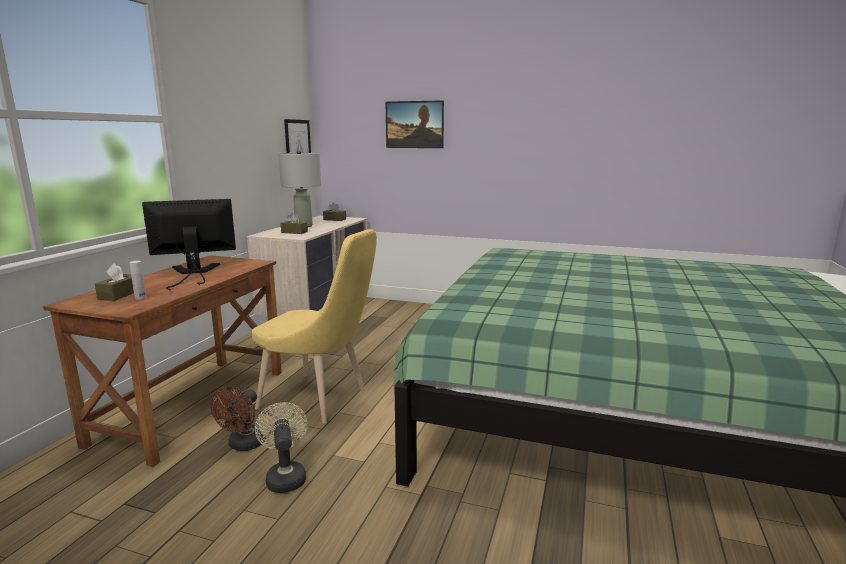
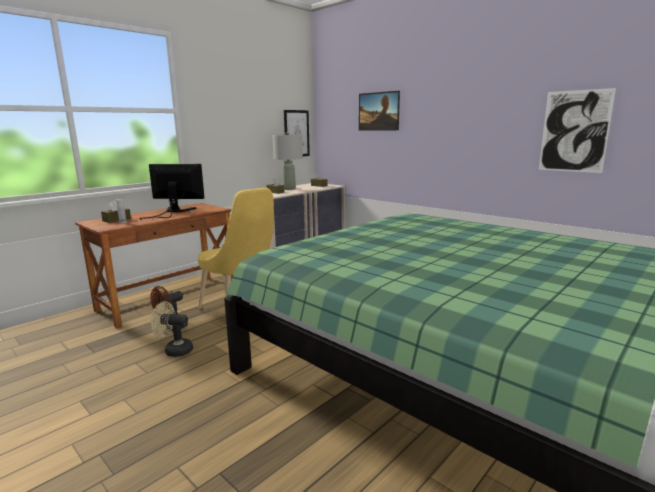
camera: 25 degrees right, 0 degrees up
(285, 476) = (174, 350): beige fan -> beige fan turned 90 degrees counterclockwise
(650, 152) = (574, 131): none -> picture

